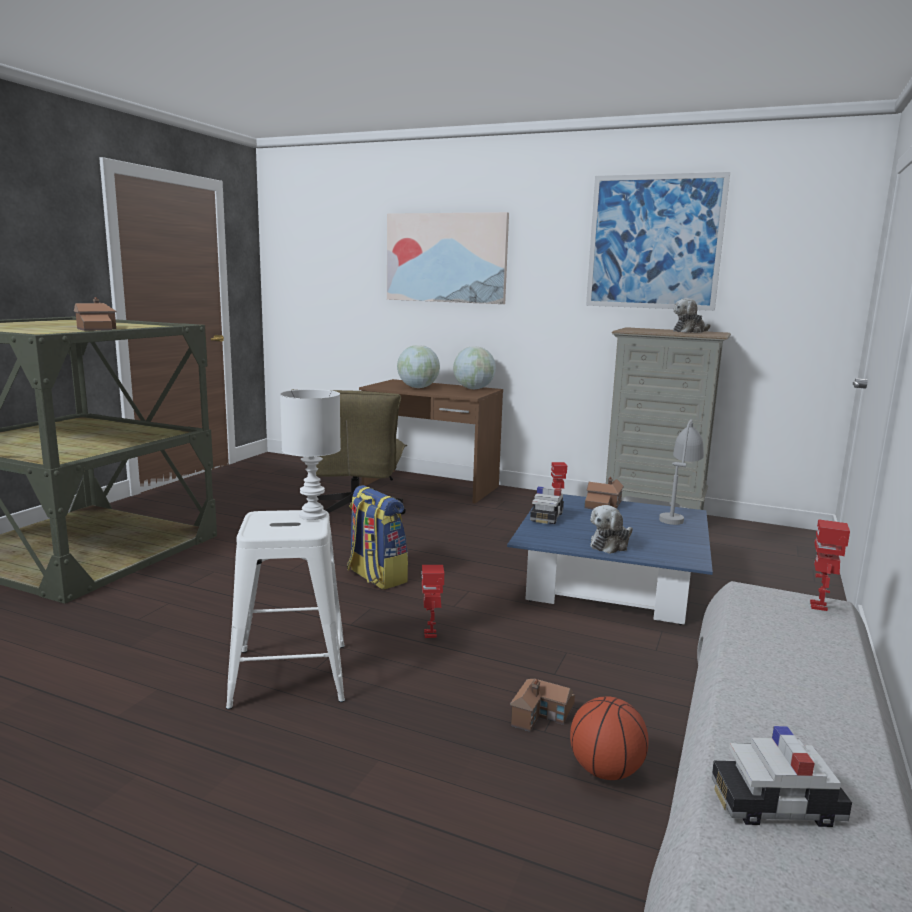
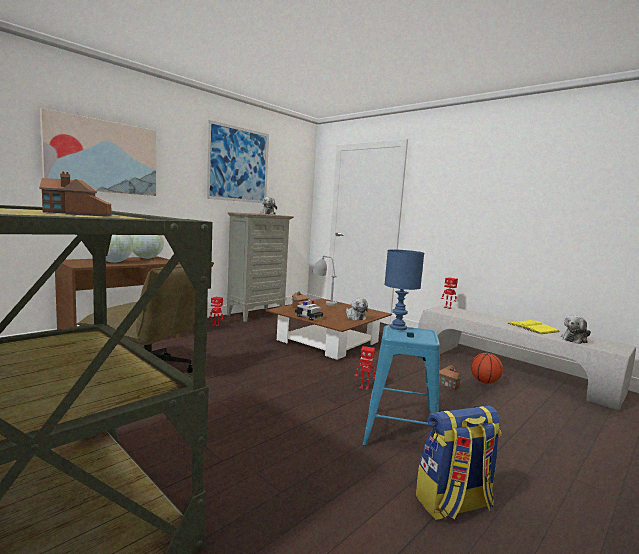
camera: 70 degrees left, 5 degrees down
(290, 674) = (399, 432): white stool -> blue stool
(311, 515) = (398, 328): white table lamp -> blue table lamp
(375, 577) = (275, 387): backpack -> backpack (454, 504)
(611, 582) = (328, 341): blue coffee table -> brown coffee table
(775, 804) = (574, 339): toy car -> plush toy
(817, 730) = (532, 327): none -> yellow book

